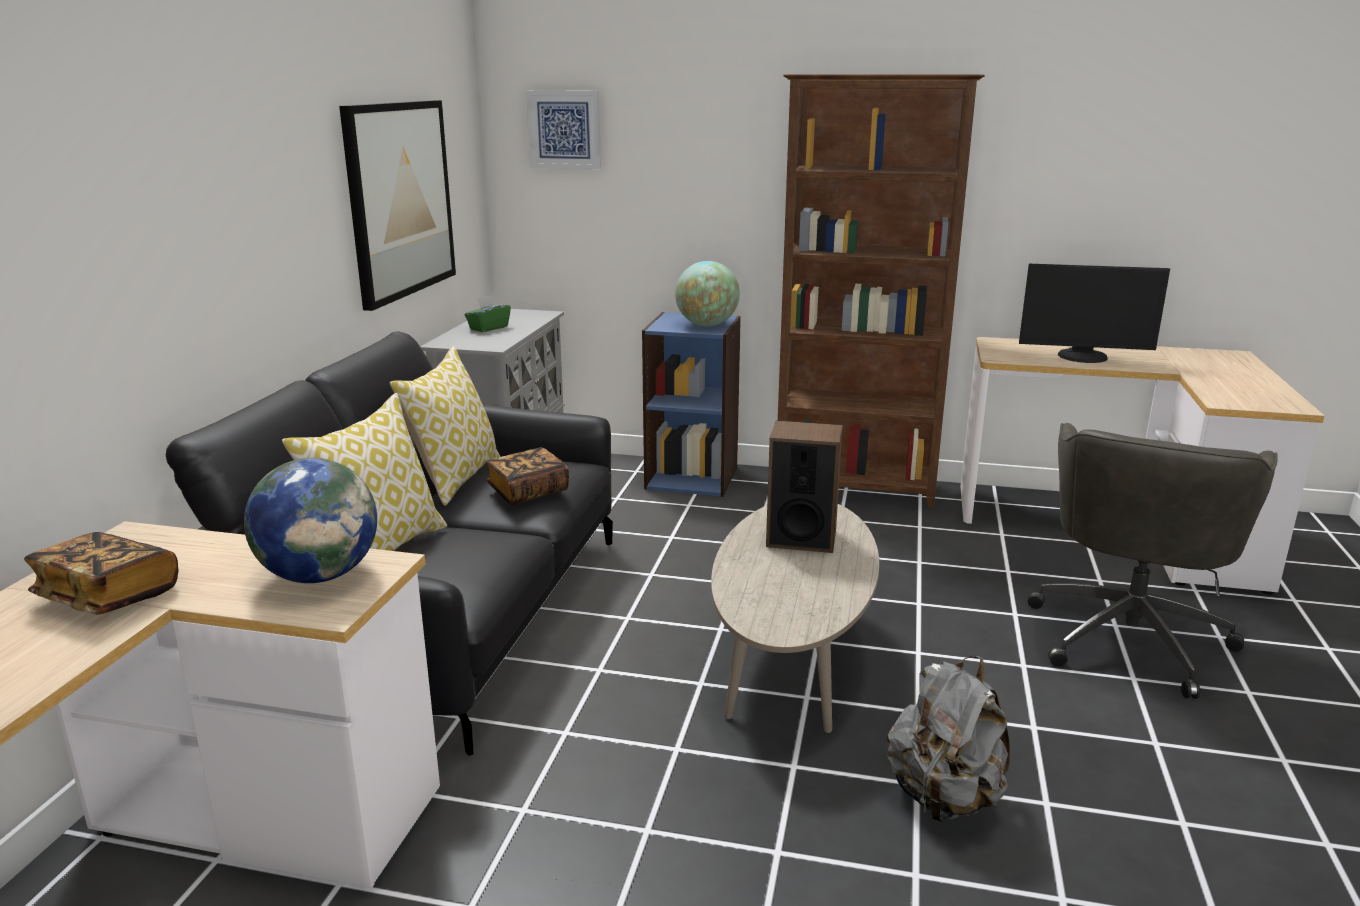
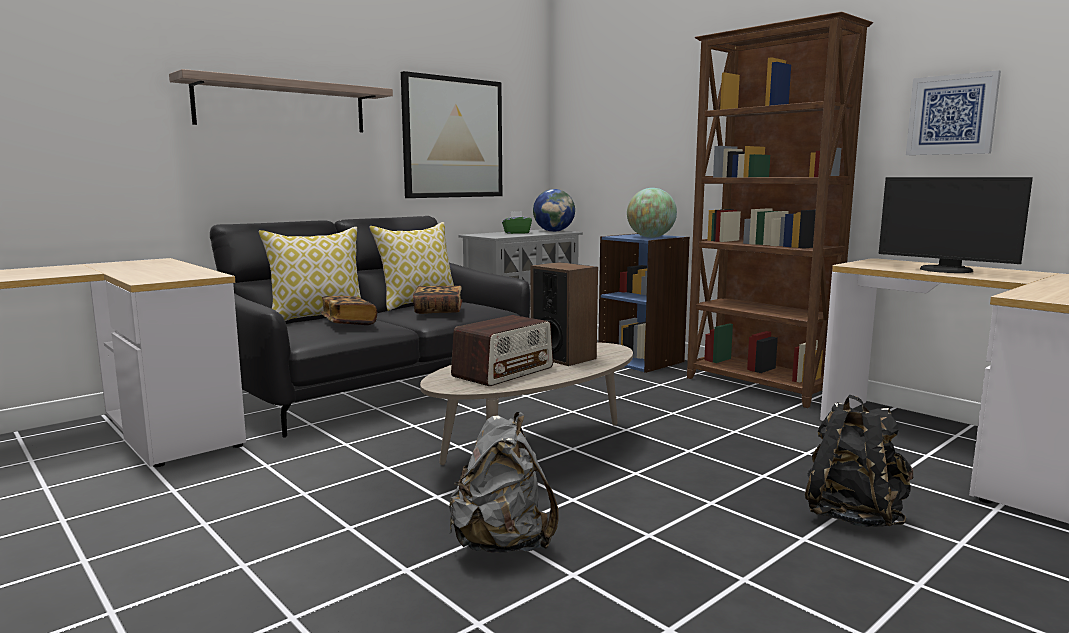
camera: 35 degrees right, 10 degrees down
(108, 596) = (98, 268): book -> book (348, 323)
(217, 200) = (282, 106): none -> shelf
(320, 575) = (177, 274): globe -> globe (554, 231)
(564, 129) = (592, 104): picture -> picture (952, 115)
(792, 585) = (504, 372): none -> radio
(1129, 636) = (853, 515): grey office chair -> black backpack

